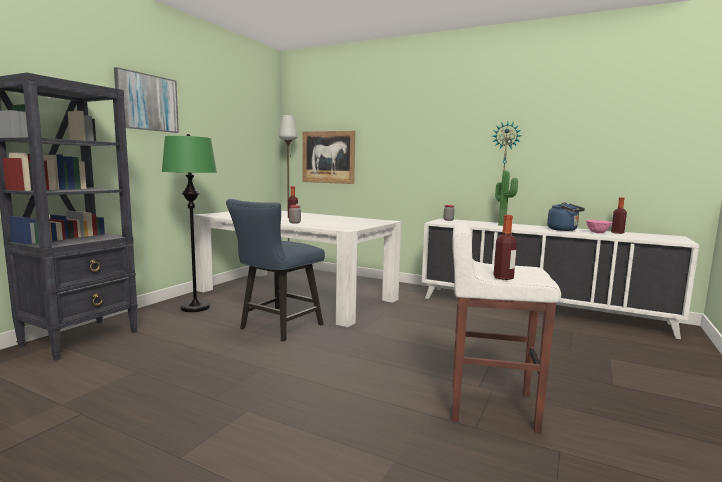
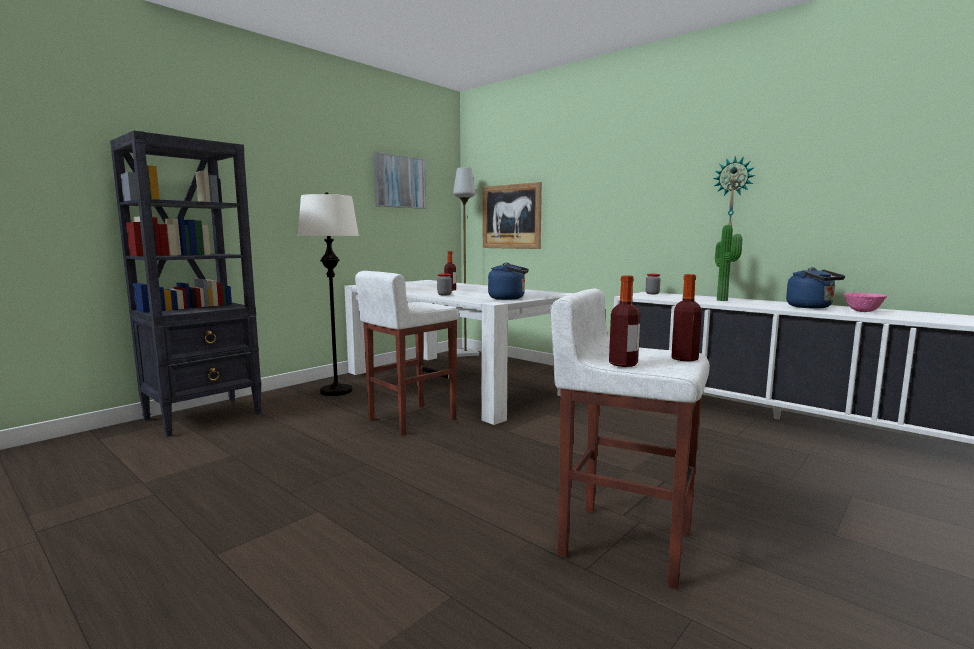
camera: 15 degrees right, 0 degrees up
(147, 102) = (289, 159): picture -> picture (400, 182)
(195, 307) = (336, 391): green floor lamp -> white floor lamp
(277, 328) = (410, 419): blue chair -> white stool
(352, 225) = (509, 298): none -> blue kettle
(617, 233) = (898, 312): bottle -> bottle (684, 359)

